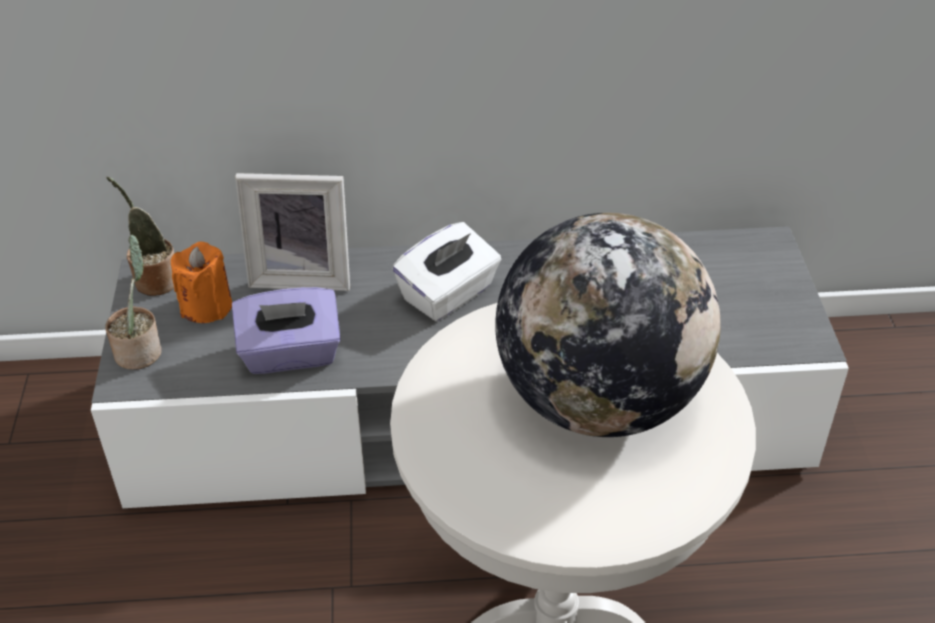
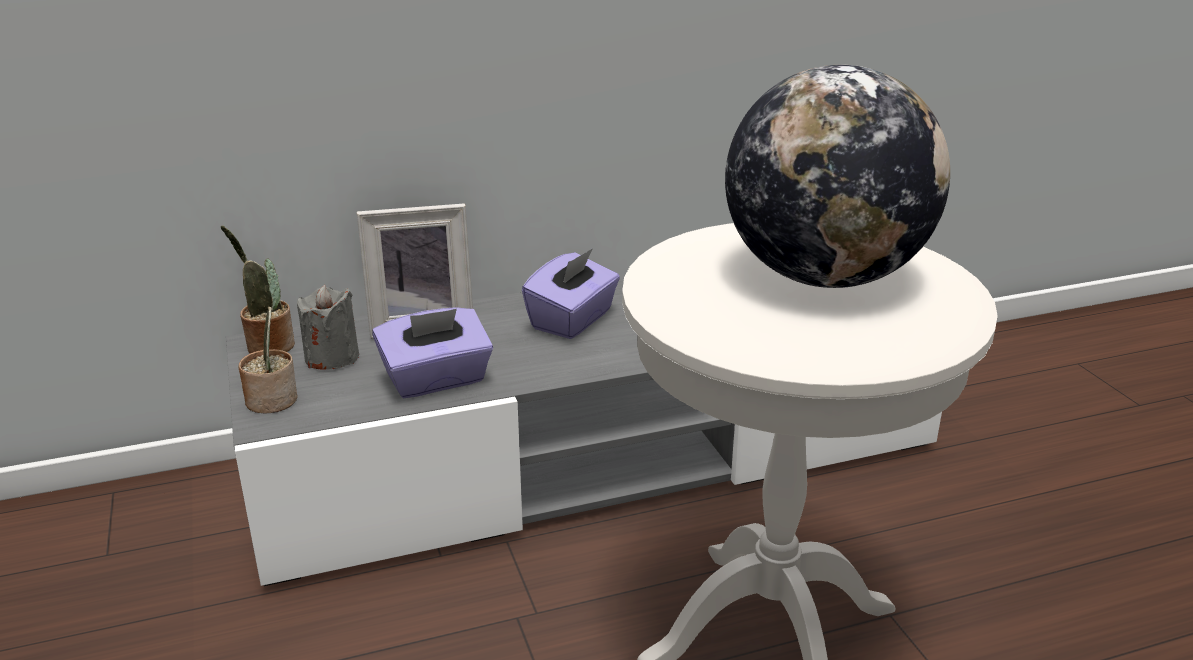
camera: 15 degrees left, 15 degrees down
(206, 306) = (332, 357): orange candle -> grey candle
(448, 294) = (573, 320): white tissue box -> purple tissue box

